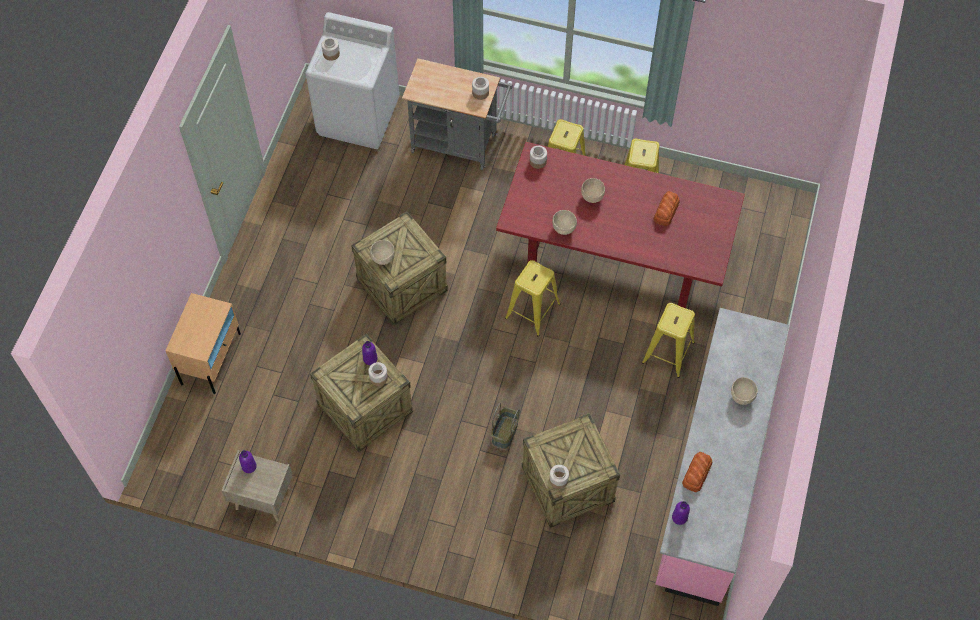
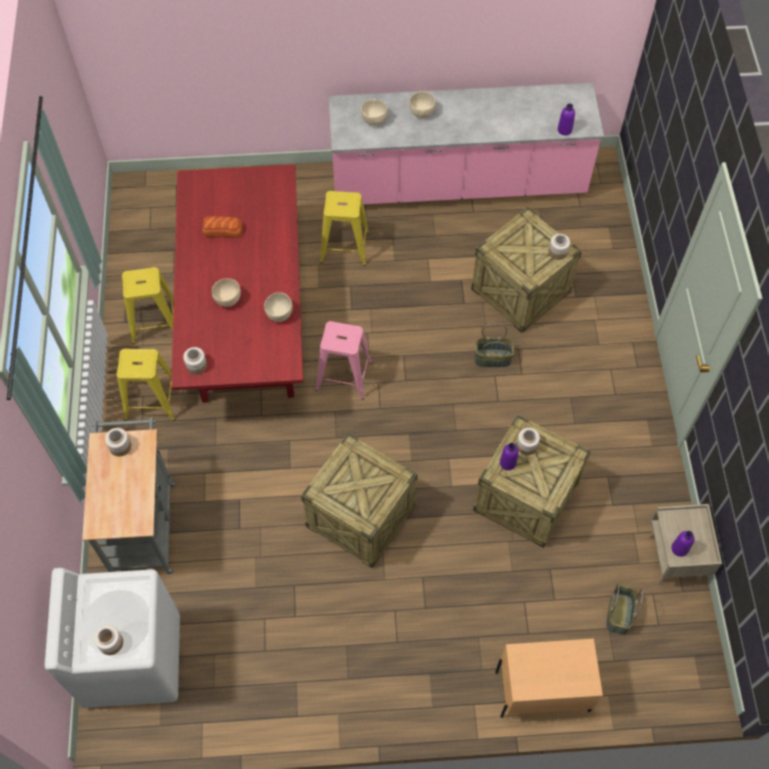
camera: 110 degrees left, 0 degrees up
(239, 436) = (619, 614): none -> basket
(383, 258) = (376, 497): beige bowl -> beige bowl (374, 120)
(532, 311) = (344, 376): yellow stool -> pink stool
(696, 473) = (516, 128): bread -> none

